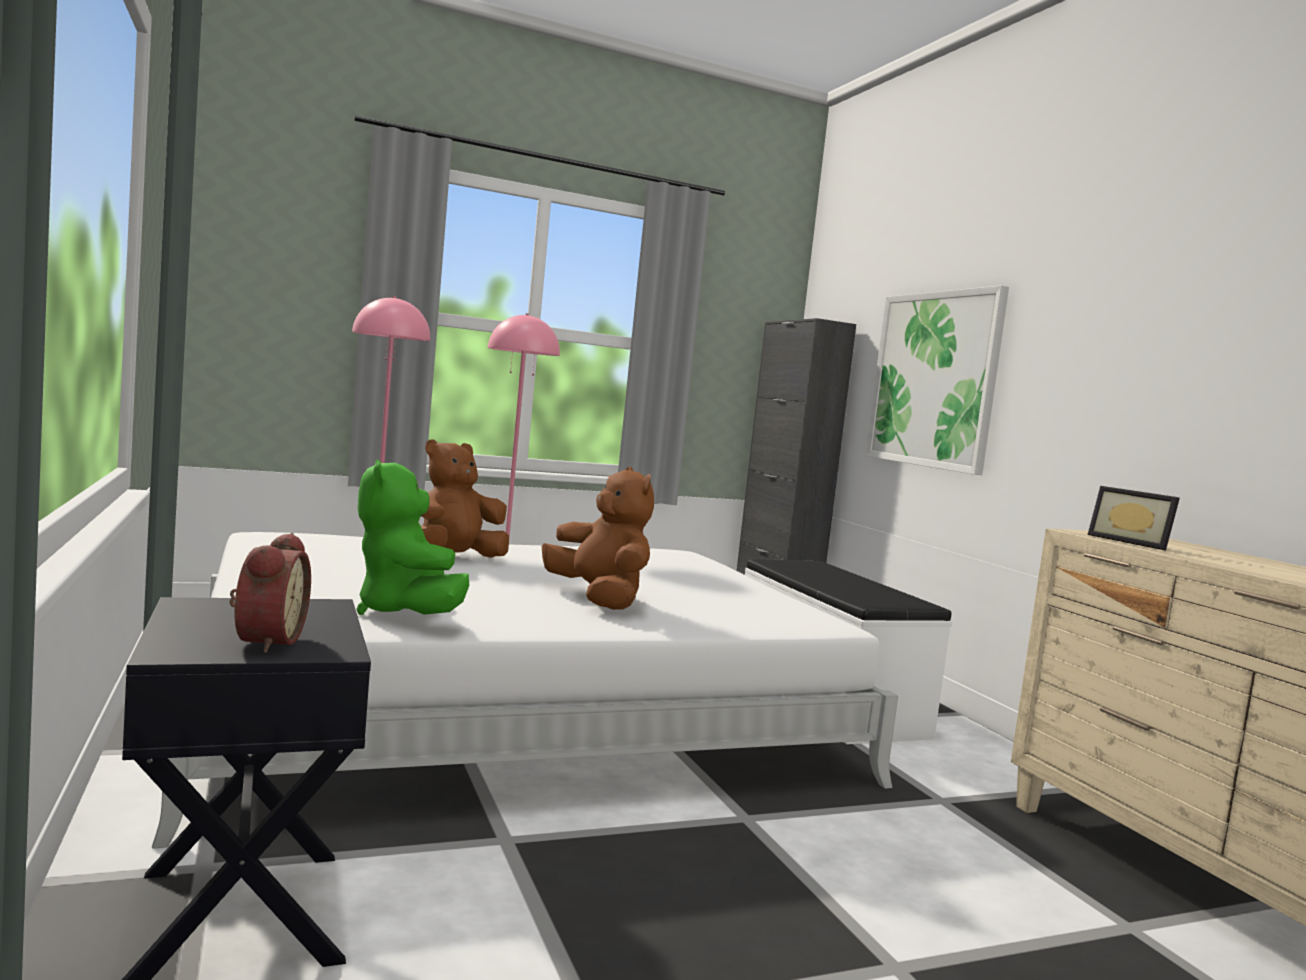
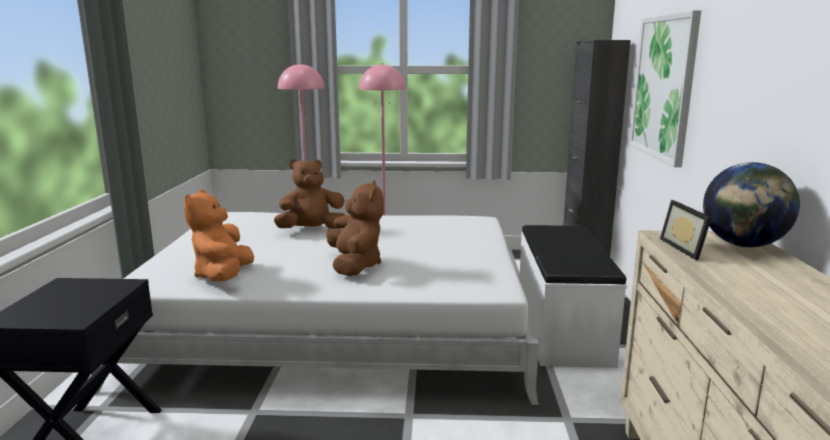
camera: 25 degrees right, 10 degrees up
(265, 641) = (55, 312): alarm clock -> none
(406, 613) = (223, 276): green plush toy -> orange plush toy
(1170, 542) = (743, 245): none -> globe

